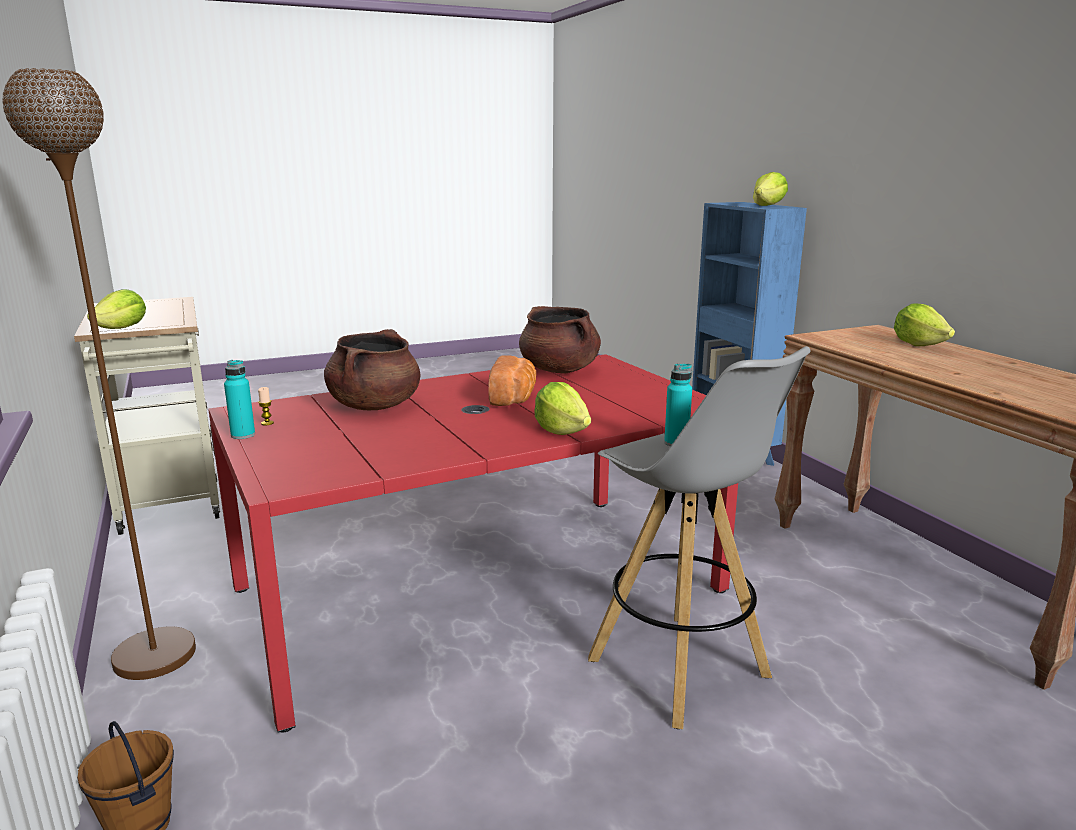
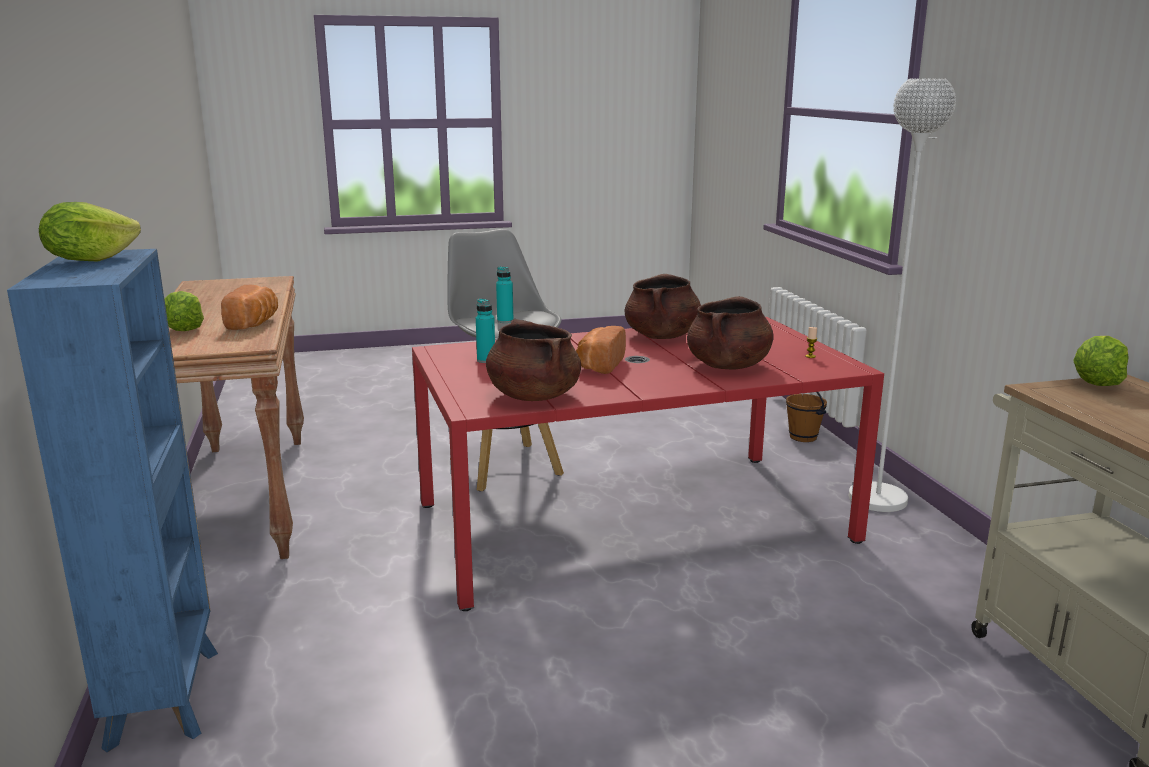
camera: 170 degrees left, 0 degrees up
(153, 656) = (878, 499): brown floor lamp -> white floor lamp
(243, 435) = (818, 348): turquoise bottle -> turquoise bottle (486, 360)
(444, 443) = (662, 336): none -> brown cooking pot
(562, 431) = (573, 339): lettuce -> none
(877, 353) = (254, 323): none -> bread

